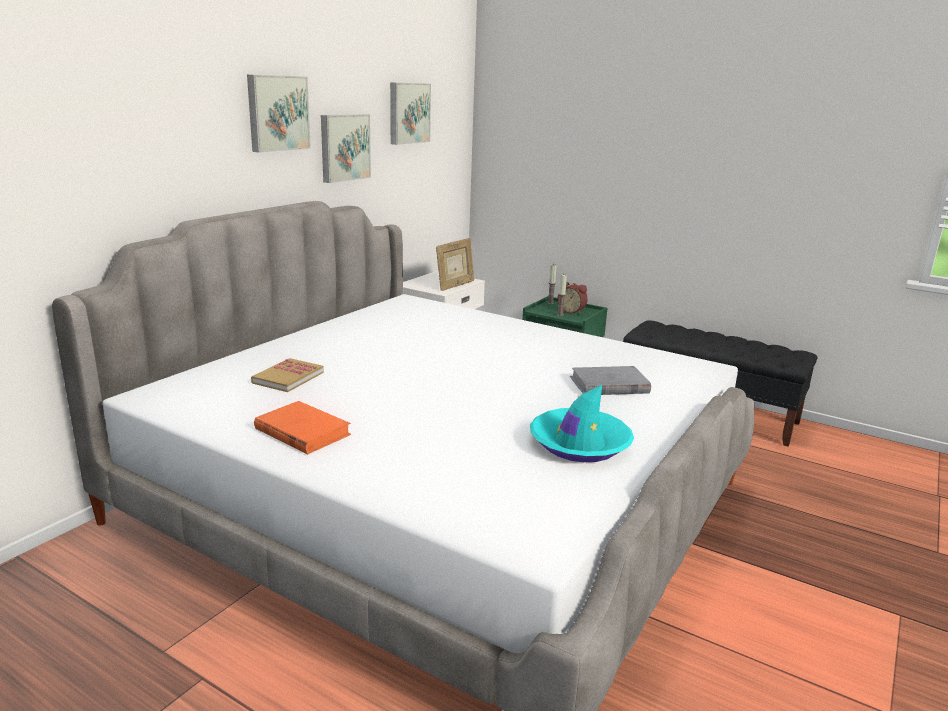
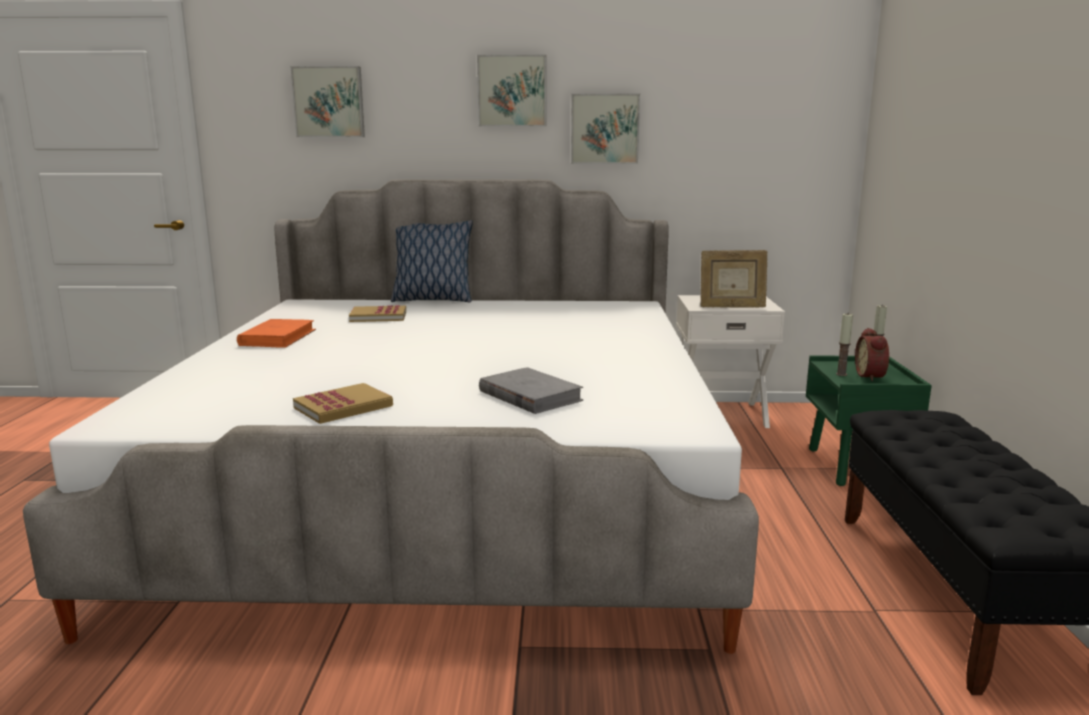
camera: 60 degrees right, 5 degrees down
(258, 346) = (432, 300): none -> pillow
(408, 113) = (720, 94): picture -> picture (329, 102)
(579, 444) = (343, 407): turquoise hat -> book

